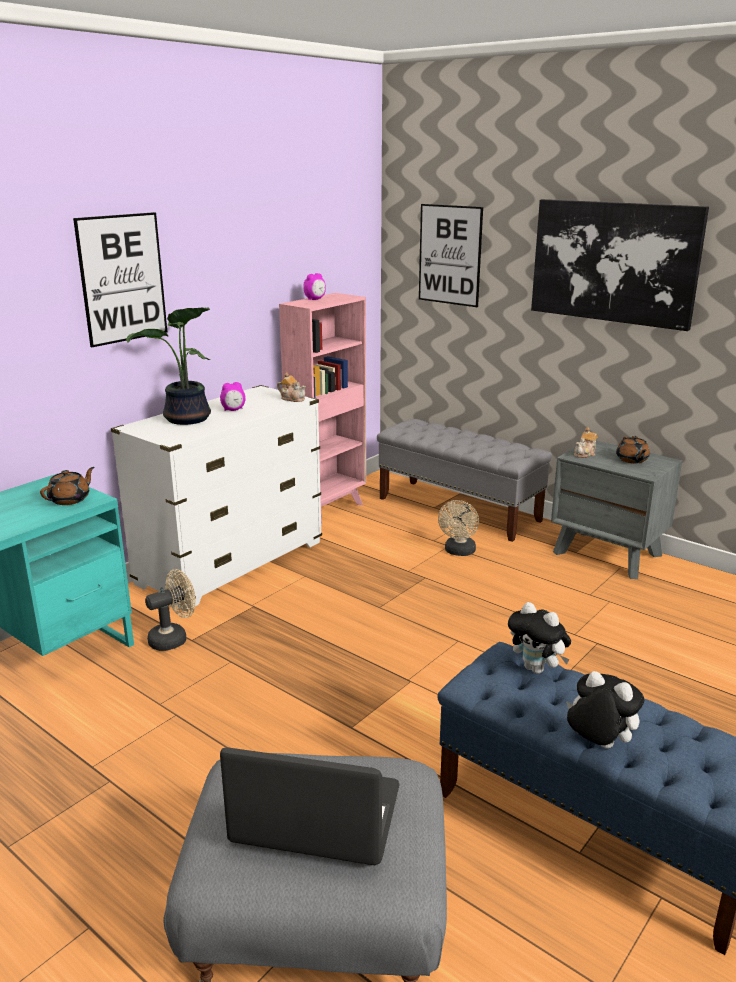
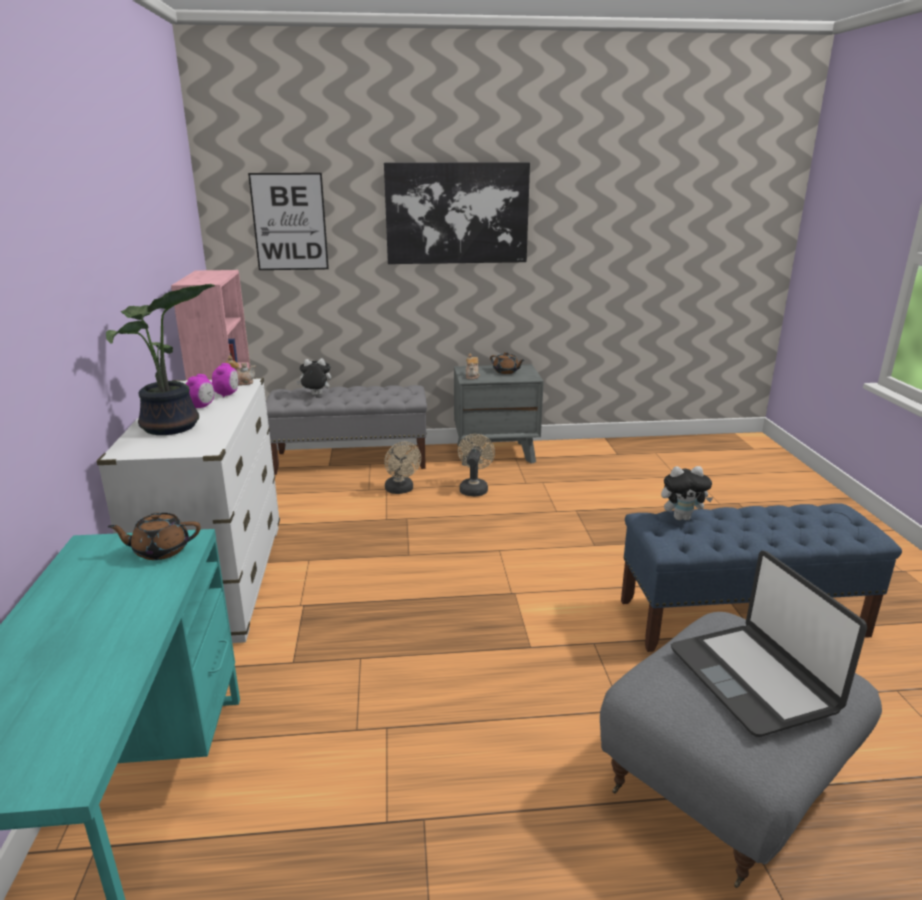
camera: 45 degrees left, 0 degrees up
(70, 499) = (160, 550): brown teapot -> brown teapot turned 90 degrees counterclockwise
(122, 278) = (68, 263): picture -> none
(173, 638) = (273, 671): beige fan -> beige fan (474, 488)
(315, 299) = (197, 277): alarm clock -> alarm clock (227, 394)
(316, 817) = (753, 679): laptop -> laptop turned 75 degrees counterclockwise
(597, 745) = (782, 541): plush toy -> plush toy (316, 395)

